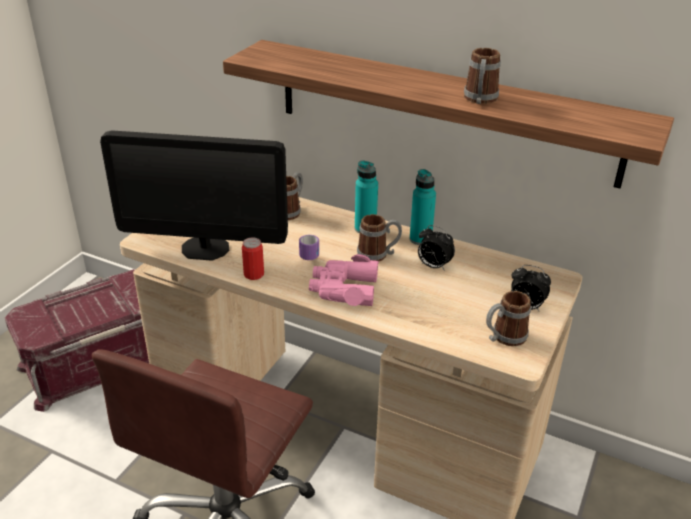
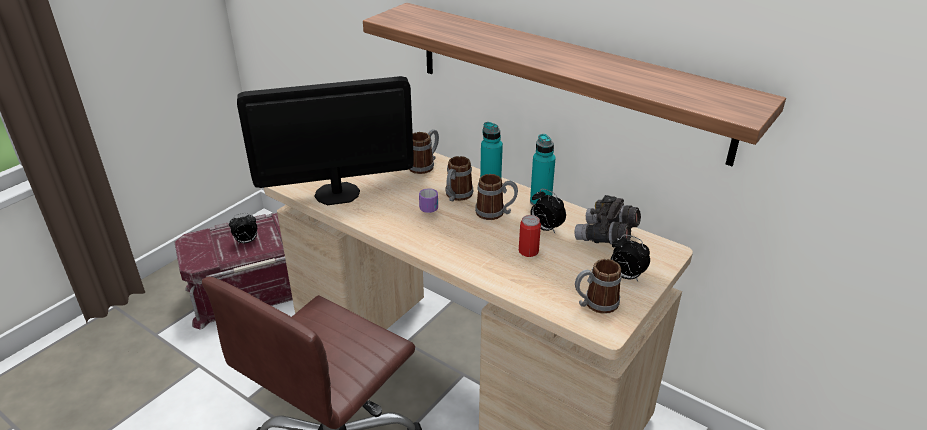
camera: 10 degrees right, 0 degrees up
(87, 310) = (246, 242): none -> alarm clock
(205, 248) = (337, 193): monitor -> monitor turned 150 degrees clockwise
(254, 274) = (374, 221): can -> can (528, 251)
(344, 289) = (453, 243): pink binoculars -> none
(479, 100) = (591, 69): mug -> mug (456, 196)
(495, 269) = (606, 237): none -> grey binoculars

